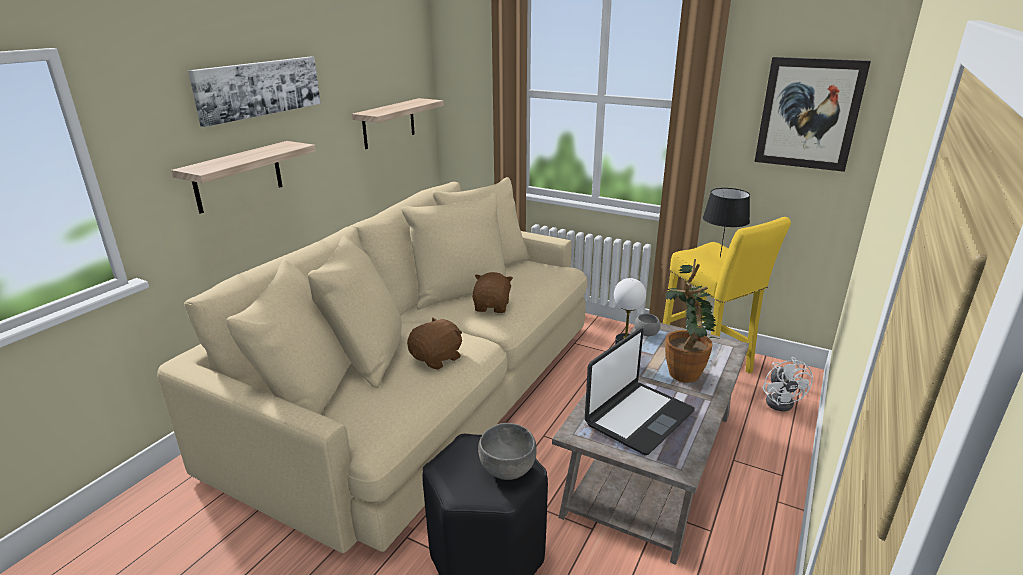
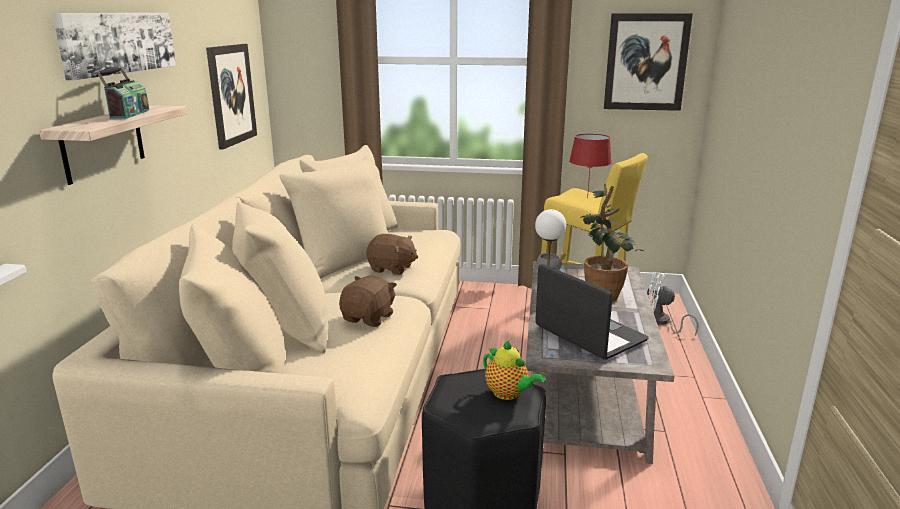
camera: 20 degrees left, 5 degrees down
(256, 153) = (128, 114): none -> radio
(389, 123) = (231, 94): shelf -> picture
(492, 307) = (392, 269): brown plush toy -> brown plush toy turned 120 degrees clockwise
(507, 470) = (508, 394): grey bowl -> teapot
(638, 417) = (589, 334): laptop -> laptop turned 60 degrees counterclockwise
(719, 256) = (587, 198): black table lamp -> red table lamp
(781, 401) = (660, 322): white fan -> white fan turned 135 degrees clockwise

